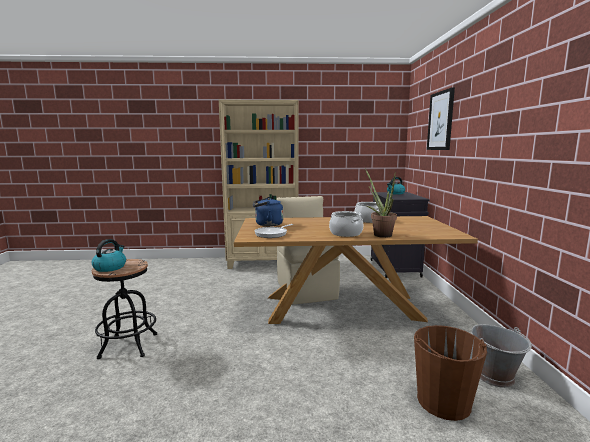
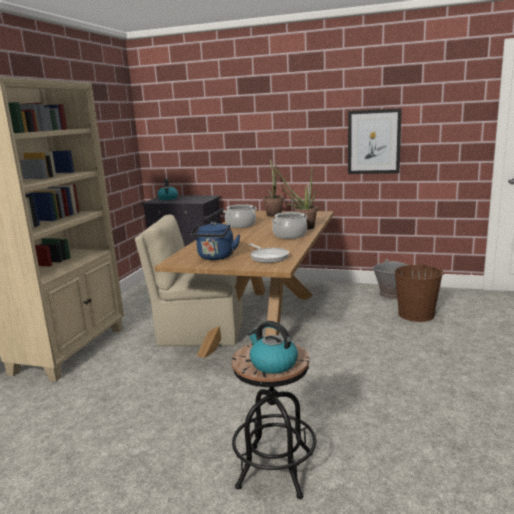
camera: 70 degrees left, 5 degrees up
(424, 223) = (273, 214): none -> potted plant
(441, 121) = (223, 113): picture -> picture (374, 142)

